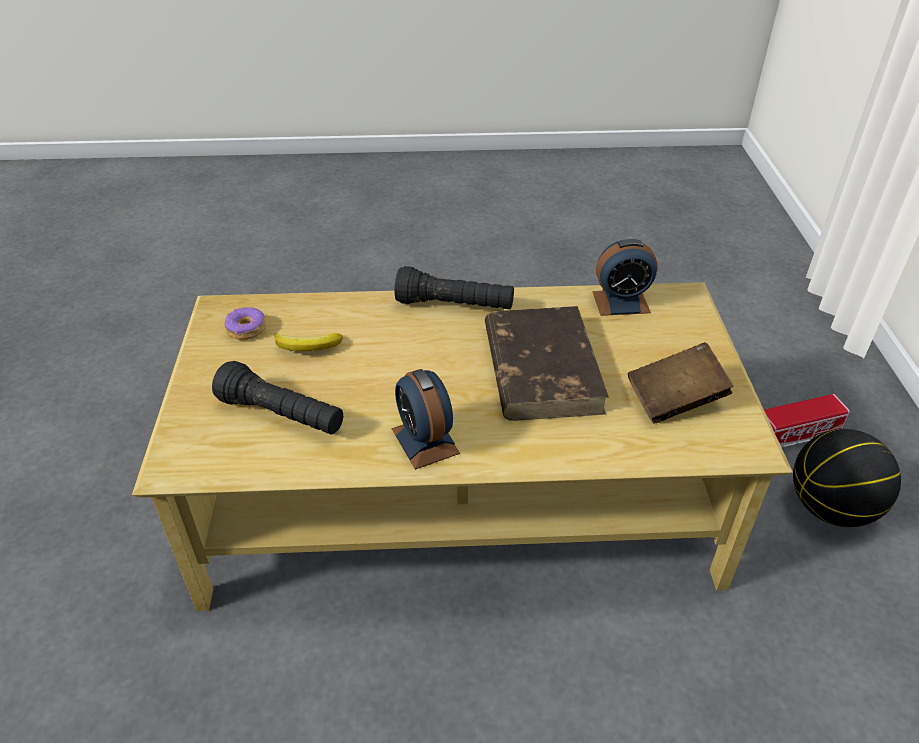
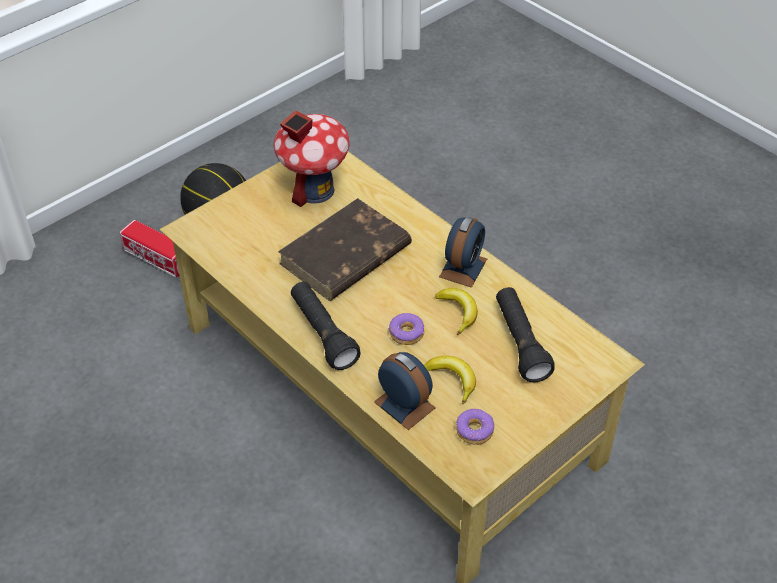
camera: 130 degrees left, 5 degrees up
(373, 398) = (458, 312): none -> banana
(392, 351) = (407, 333): none -> donut
(621, 302) = (231, 254): alarm clock -> alarm clock (404, 405)
(675, 399) = (314, 190): brown book -> toy house

